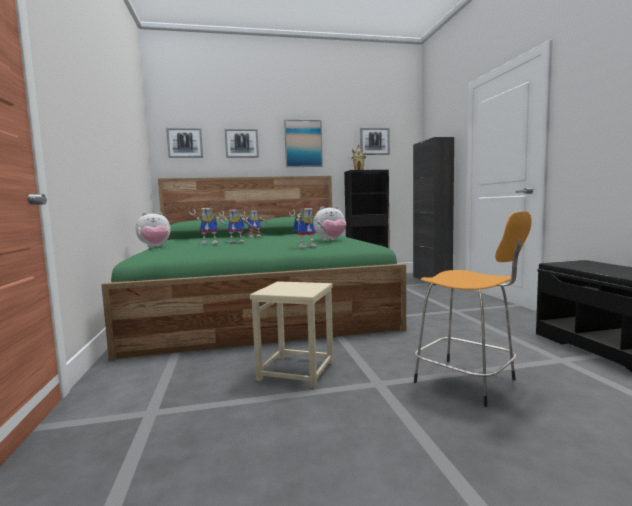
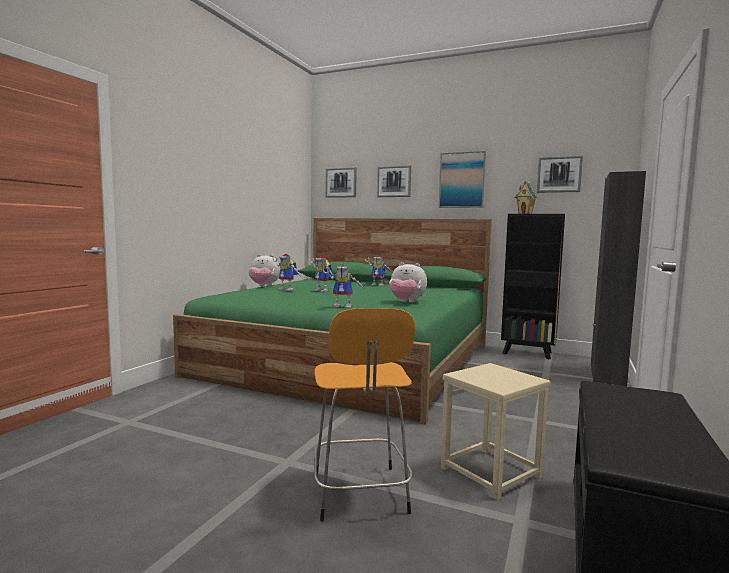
camera: 35 degrees right, 0 degrees up
(297, 371) = (257, 427): beige stool -> beige stool (491, 473)

